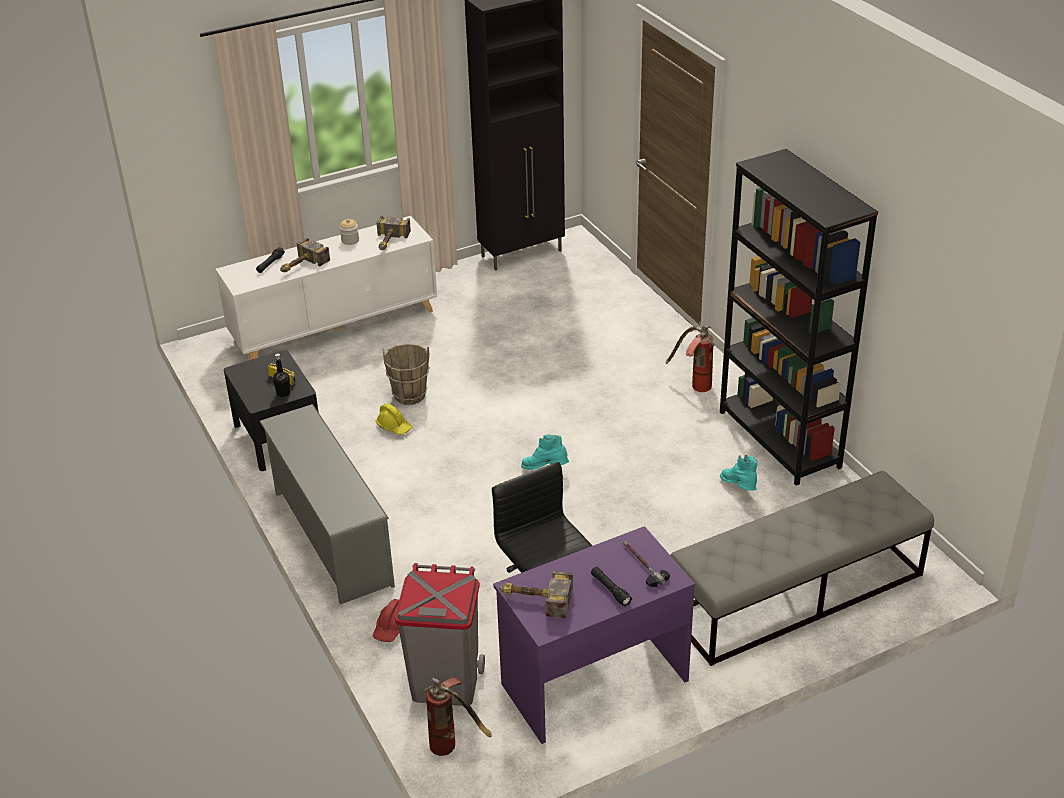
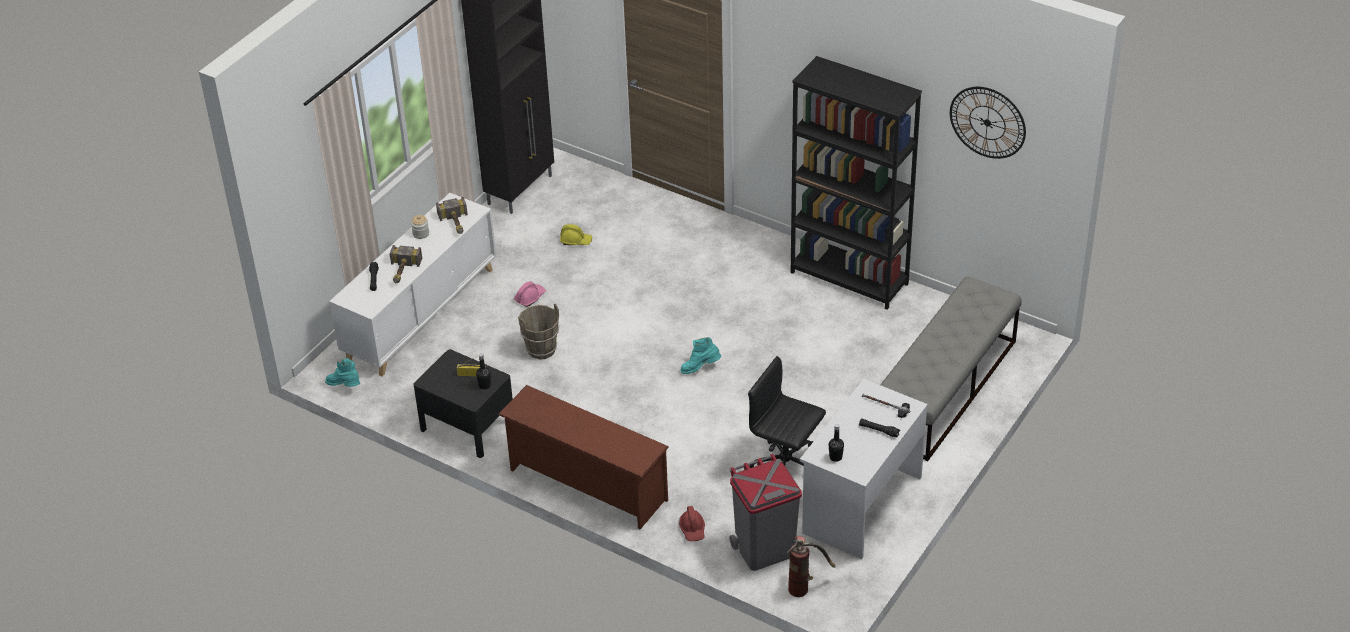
camera: 30 degrees left, 5 degrees up
(330, 537) = (586, 485): grey shoe rack -> brown shoe rack
(394, 426) = (553, 380): yellow hard hat -> yellow hard hat (576, 241)
(443, 346) = (530, 297): none -> pink hard hat
(534, 599) = (835, 457): hammer -> black bottle
(593, 681) = (861, 504): purple desk -> white desk
(693, 385) = (754, 258): fire extinguisher -> none
(739, 489) = (850, 327): turquoise boot -> turquoise boot (345, 387)
(942, 271) = (987, 122): none -> wall clock

